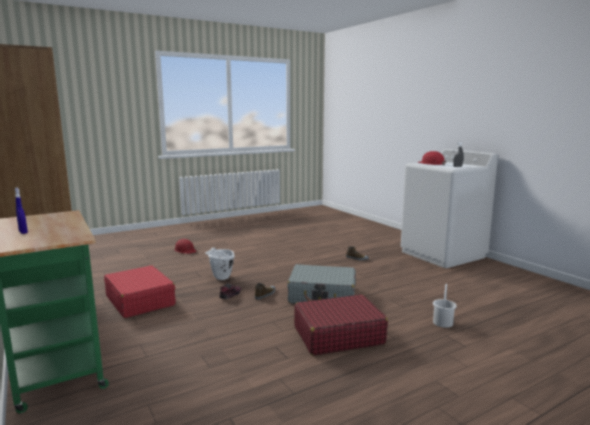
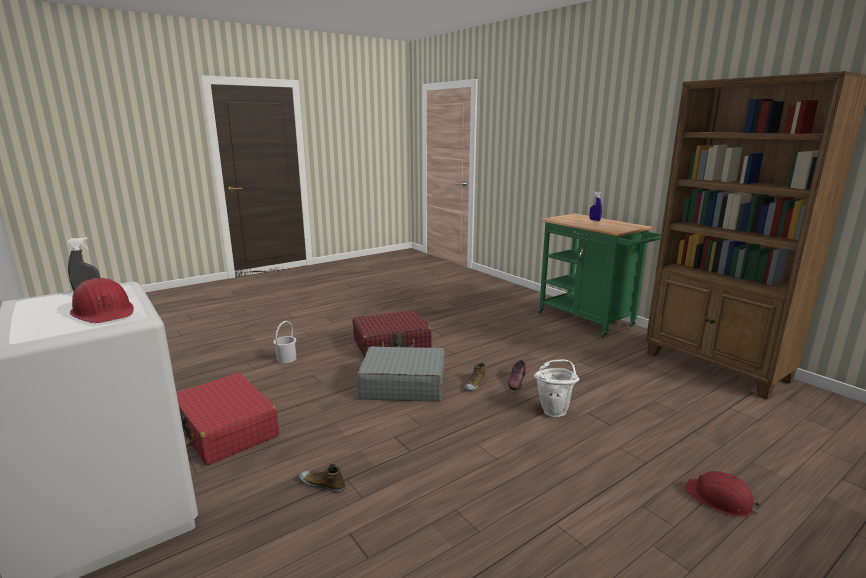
camera: 175 degrees right, 5 degrees up
(140, 300) = (612, 370): red suitcase -> red suitcase (226, 430)

